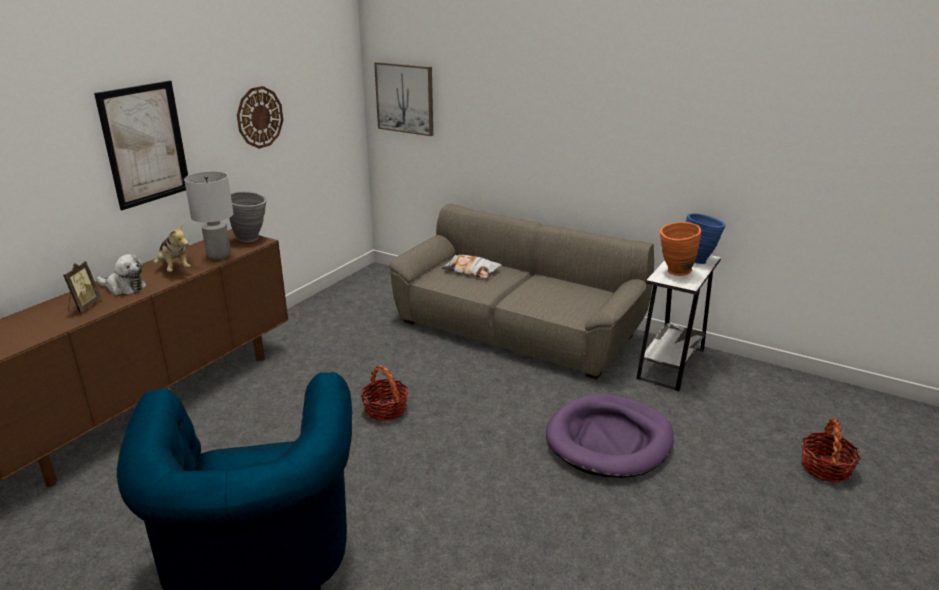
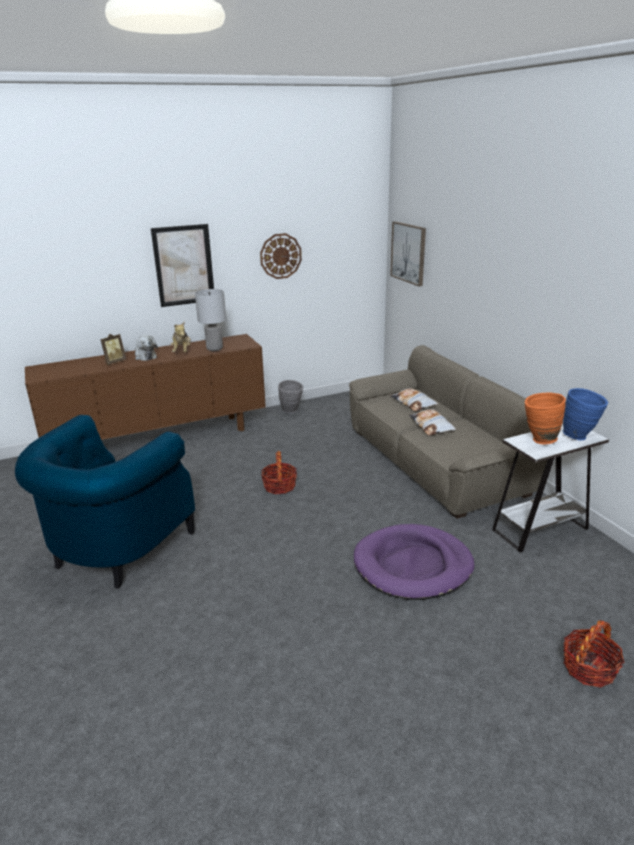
camera: 35 degrees right, 0 degrees up
(252, 239) = (247, 343): grey vase -> grey vase (291, 412)
(517, 289) = (431, 426): none -> pillow

